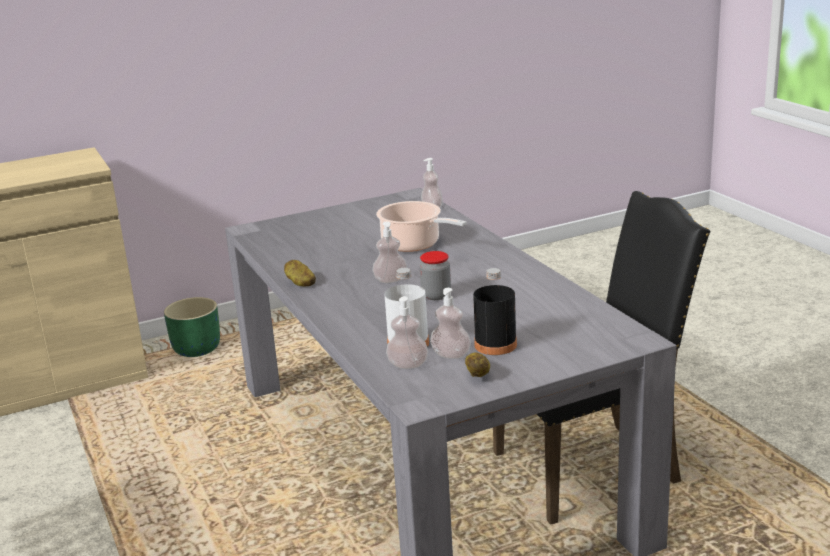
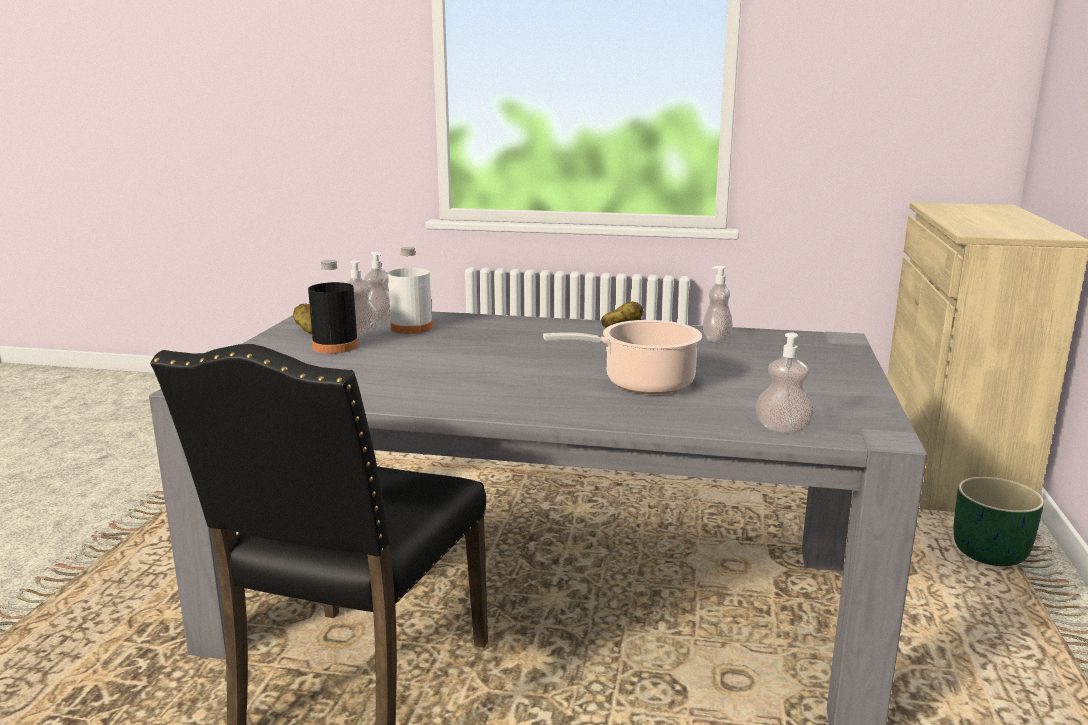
camera: 125 degrees right, 5 degrees down
(390, 280) = (556, 352): soap dispenser -> soap dispenser (716, 339)
(436, 295) = (478, 356): jar -> none

